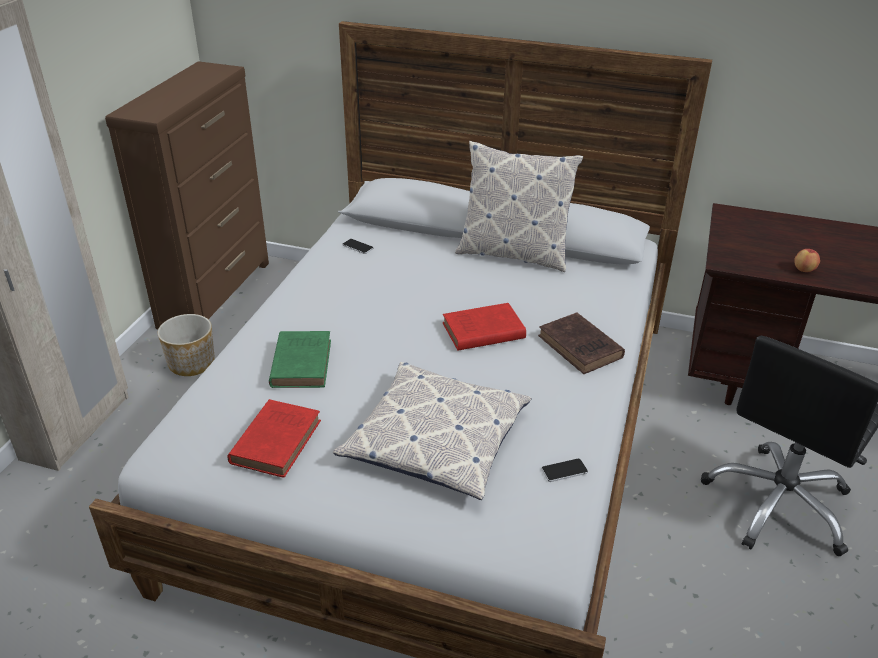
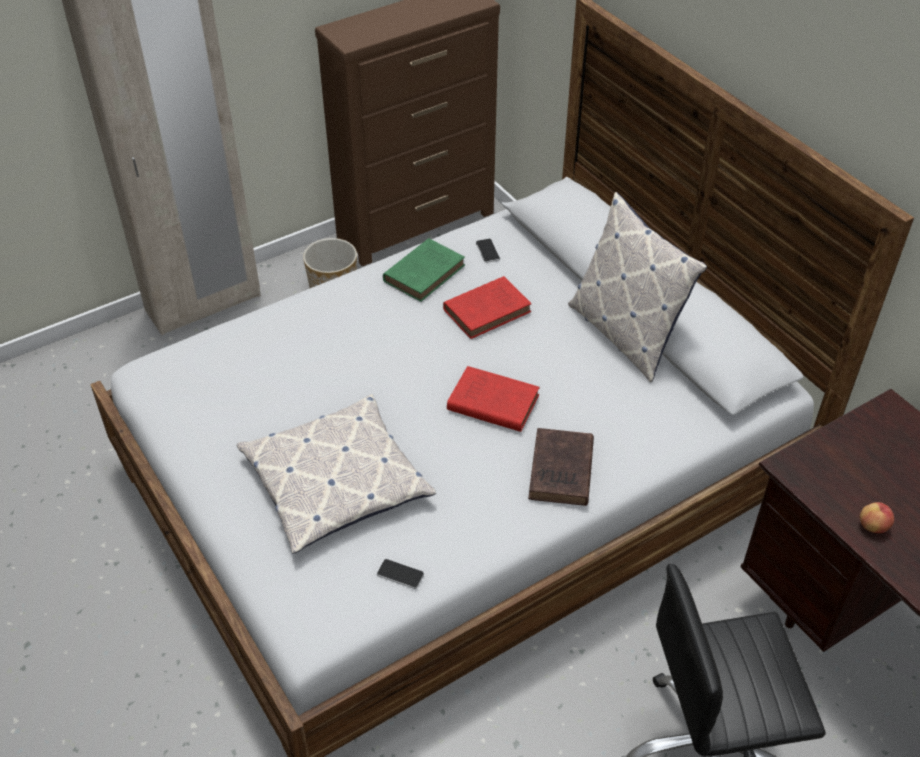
camera: 40 degrees right, 10 degrees up
(277, 440) = (223, 409): red book -> red book (489, 310)
(301, 362) = (311, 348): green book -> green book (425, 272)

